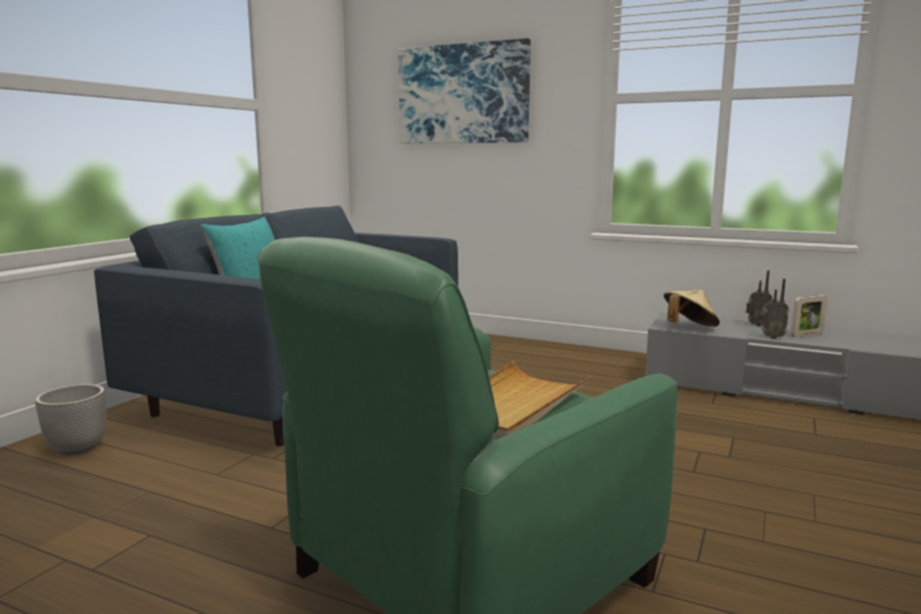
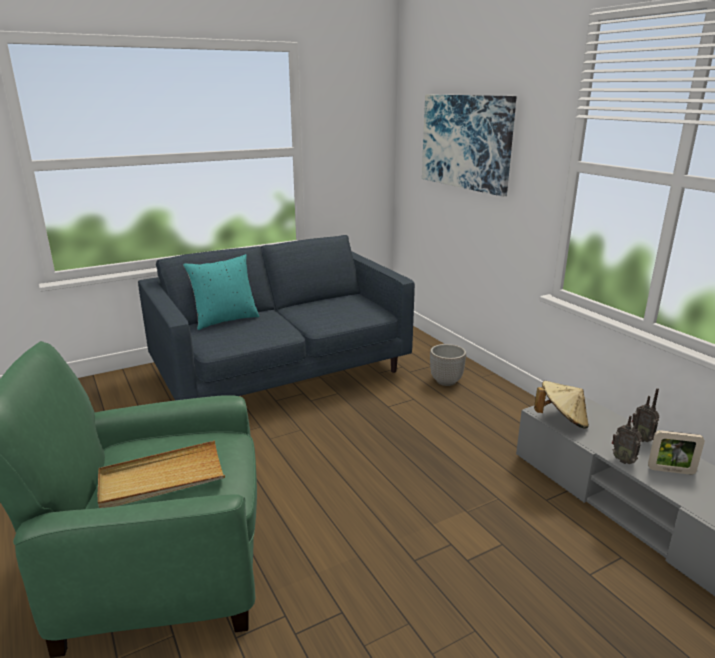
camera: 35 degrees right, 10 degrees up
(78, 448) = (118, 387): planter -> planter (446, 381)

